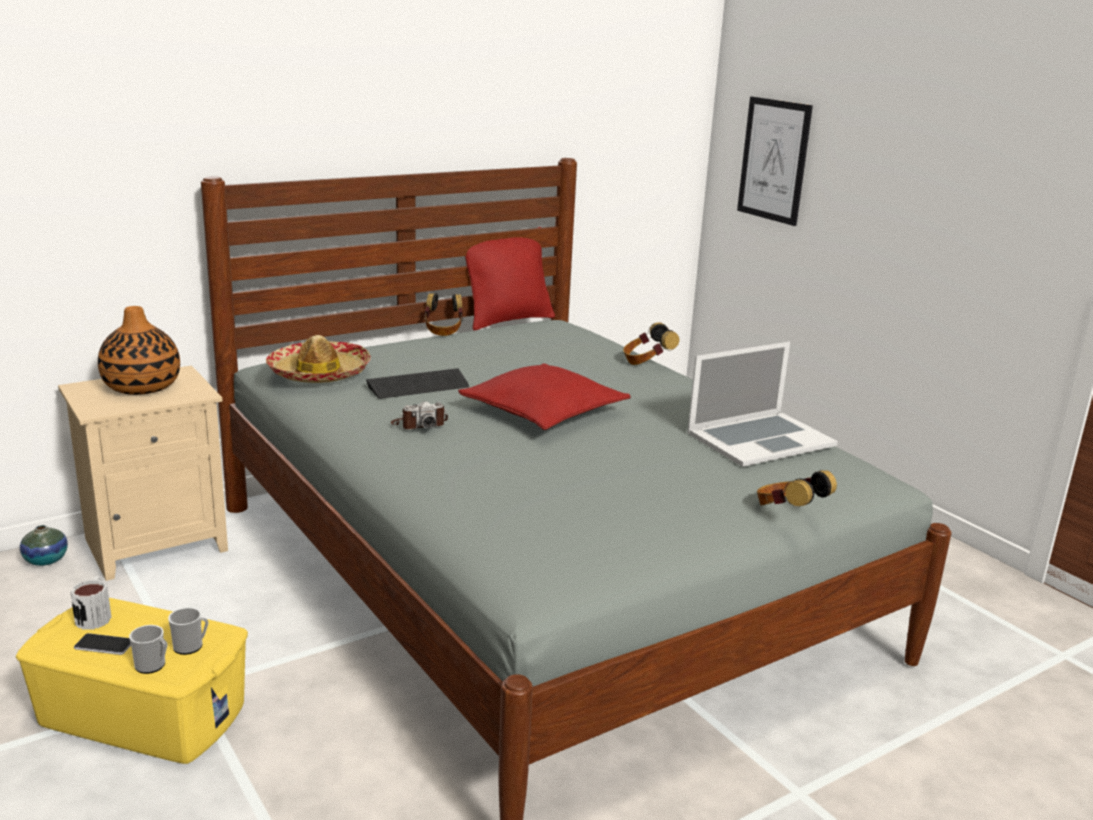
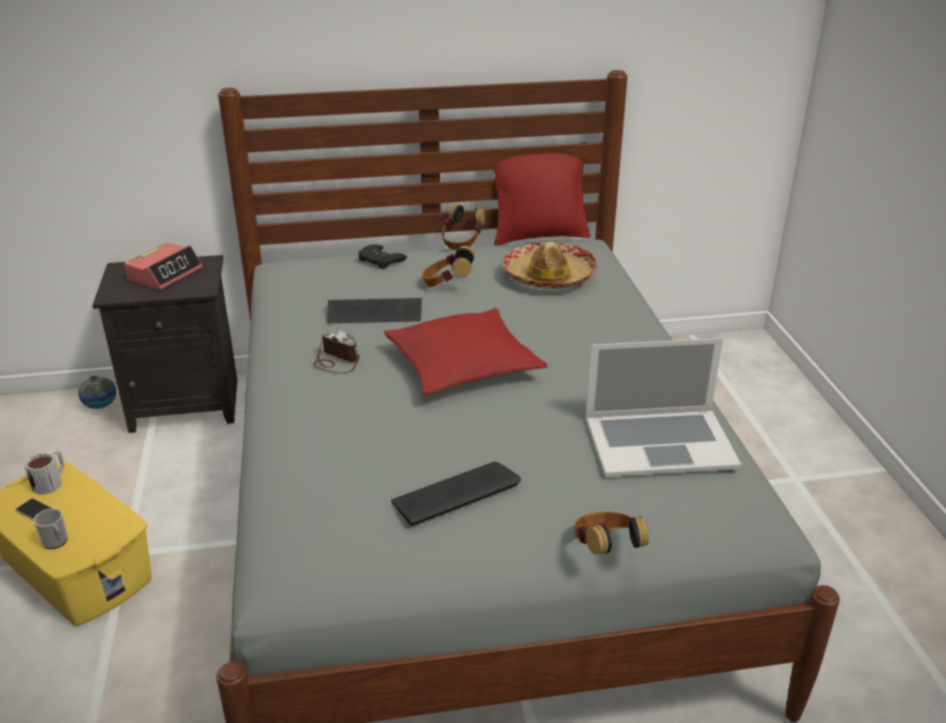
camera: 25 degrees right, 10 degrees up
(142, 387) = (165, 274): vase -> alarm clock
(158, 543) = (187, 404): beige nightstand -> black nightstand
(191, 646) = (95, 530): mug -> none
(319, 373) = (304, 283): hat -> hat (549, 276)
(376, 349) = (378, 260): none -> black game controller
(419, 424) = (336, 361): camera -> camera turned 150 degrees counterclockwise
(632, 497) = (455, 493): none -> keyboard
(647, 362) = (629, 313): headphones -> headphones (447, 285)
(774, 160) = (867, 84): picture -> none

